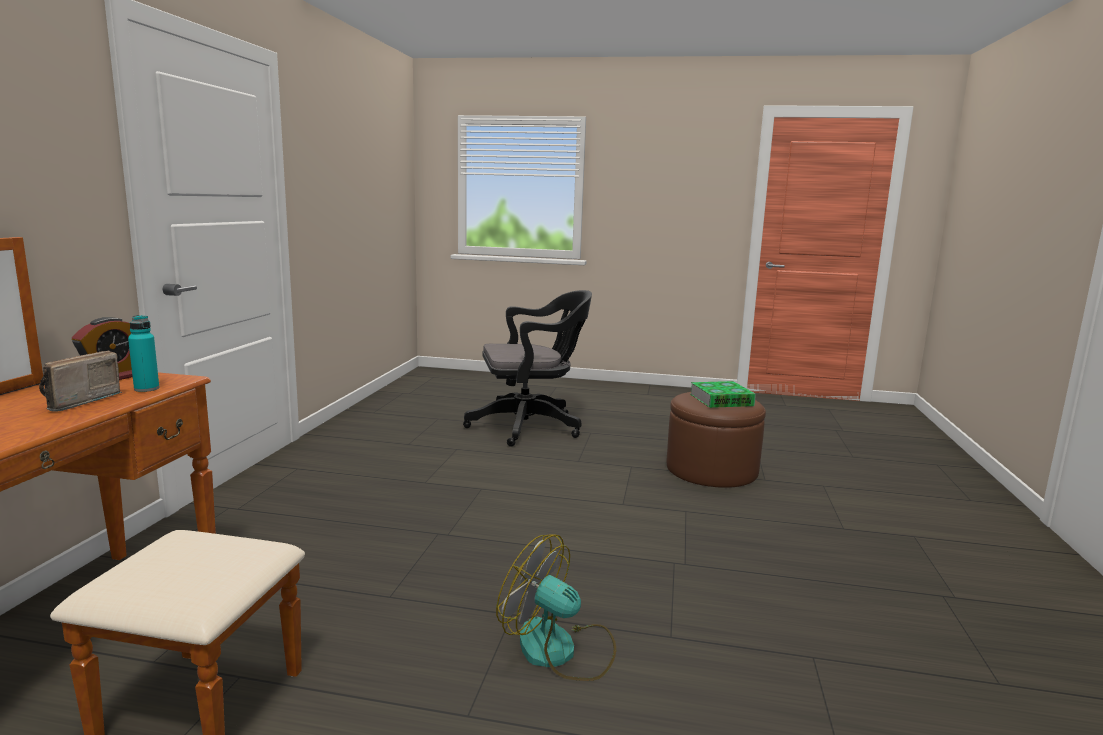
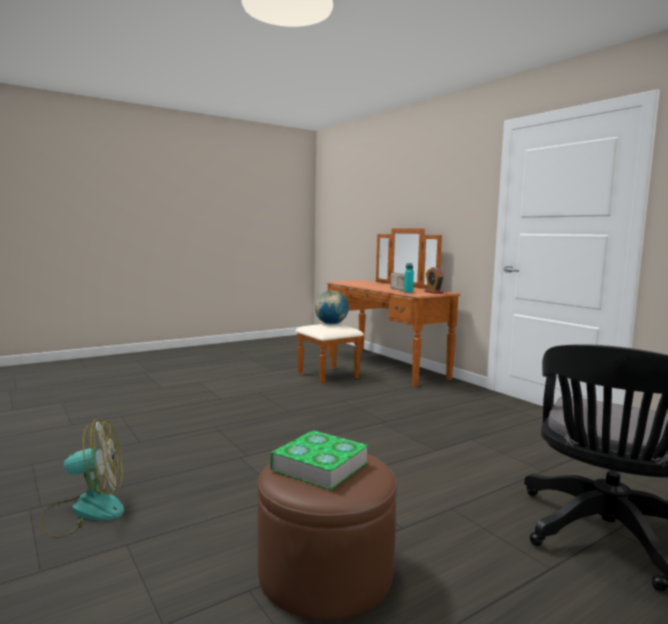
camera: 135 degrees right, 5 degrees down
(148, 570) = (331, 324): none -> globe
(560, 650) = (253, 410): fan -> fan (84, 510)

